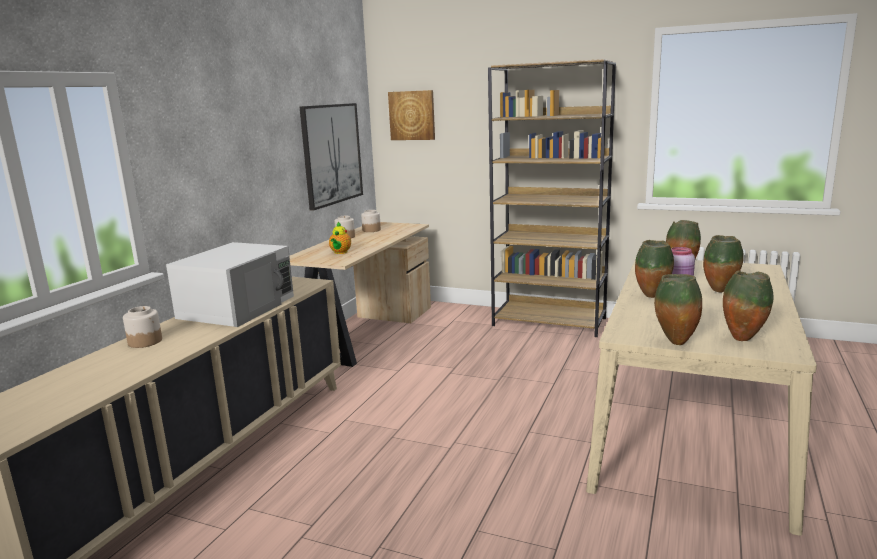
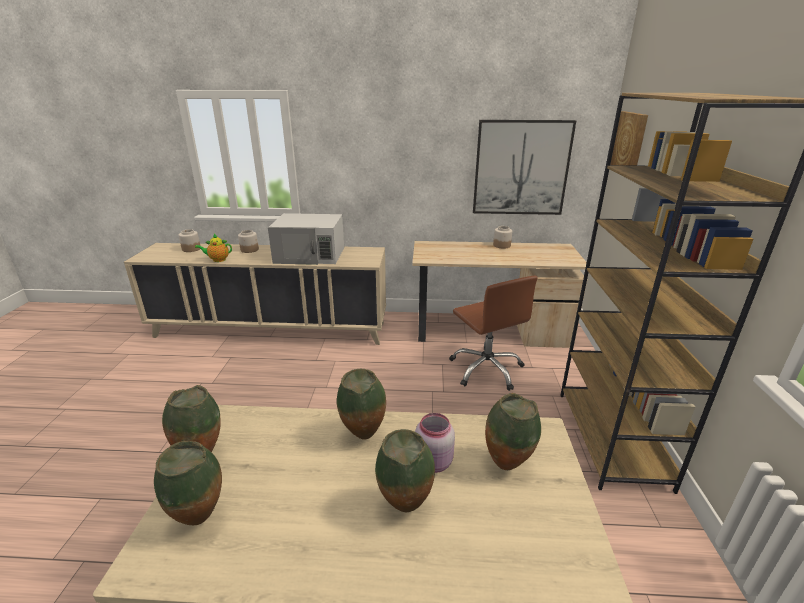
camera: 70 degrees right, 10 degrees up
(340, 252) = (449, 253): teapot -> teapot (217, 260)
(371, 230) = (535, 249): jar -> jar (191, 249)
(434, 344) = (486, 369): none -> brown office chair

